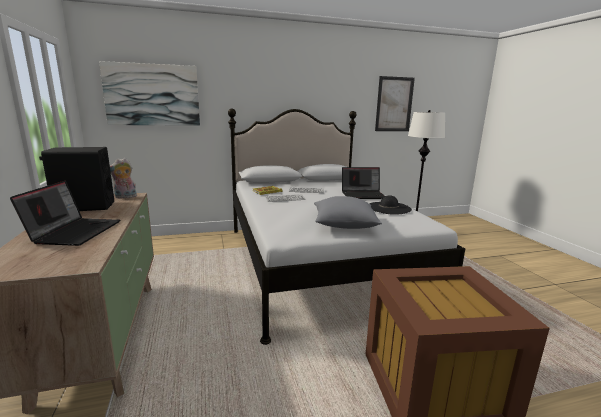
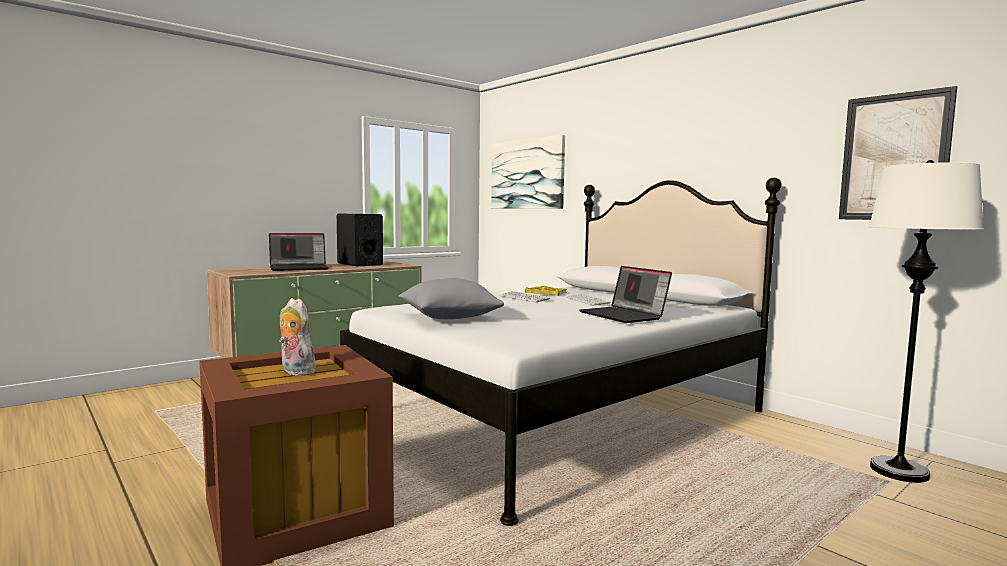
camera: 65 degrees right, 10 degrees down
(125, 197) = (398, 265): plush toy -> plush toy (295, 372)
(388, 208) = (568, 326): black hat -> none

